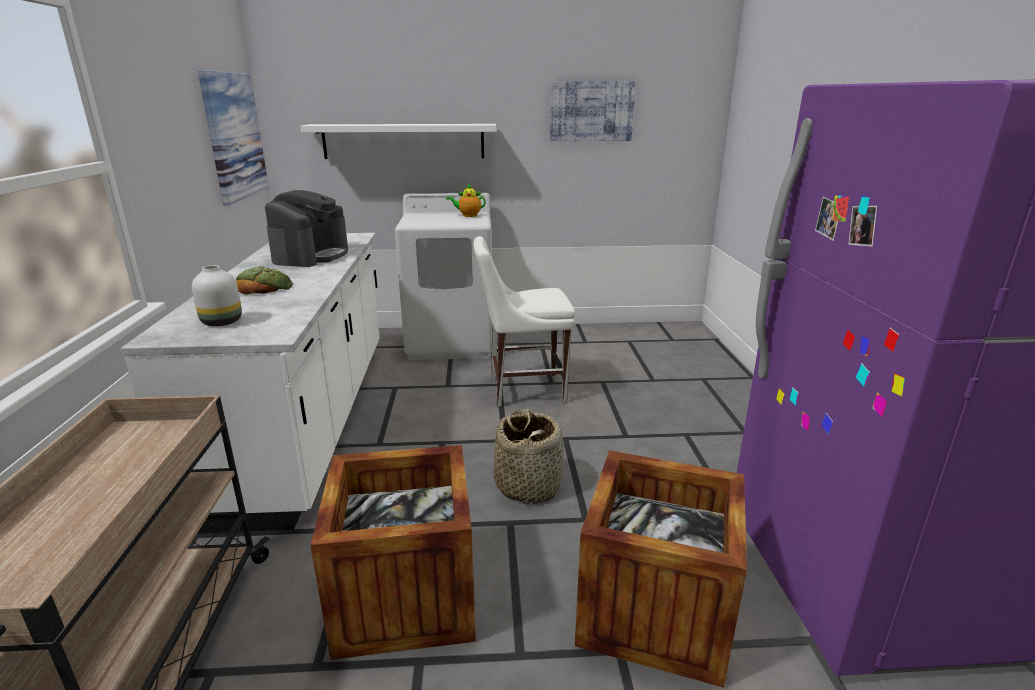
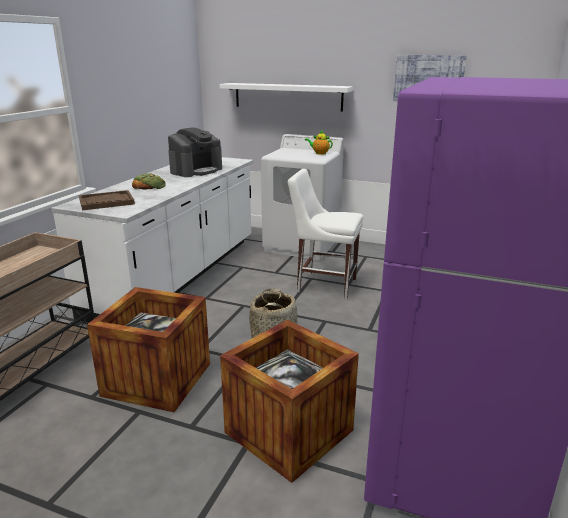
camera: 25 degrees right, 0 degrees up
(221, 322) = (106, 202): white vase -> brown tray
(234, 136) = (175, 90): picture -> none

